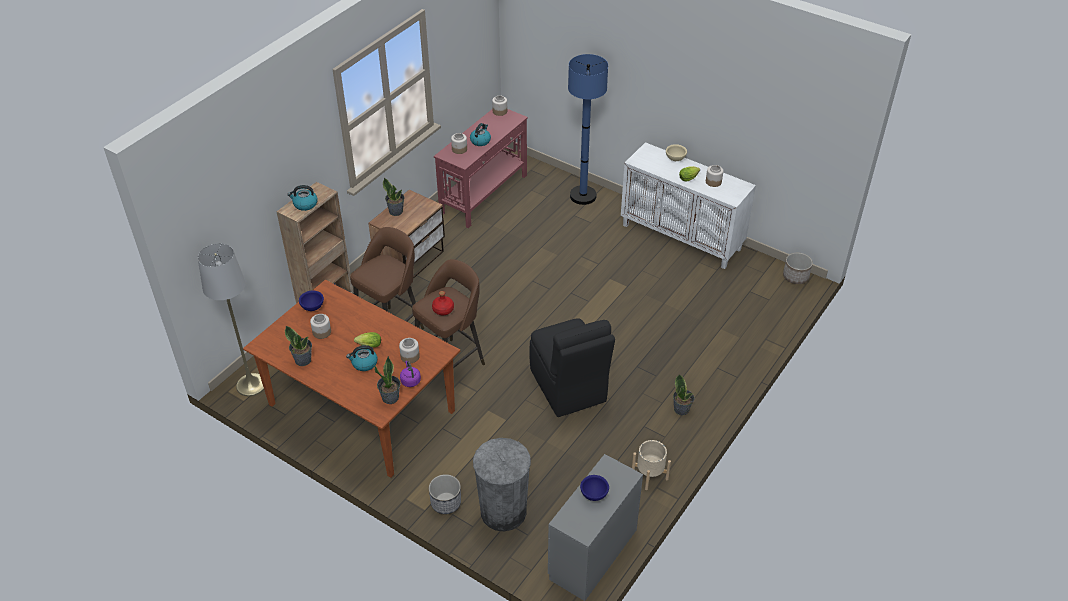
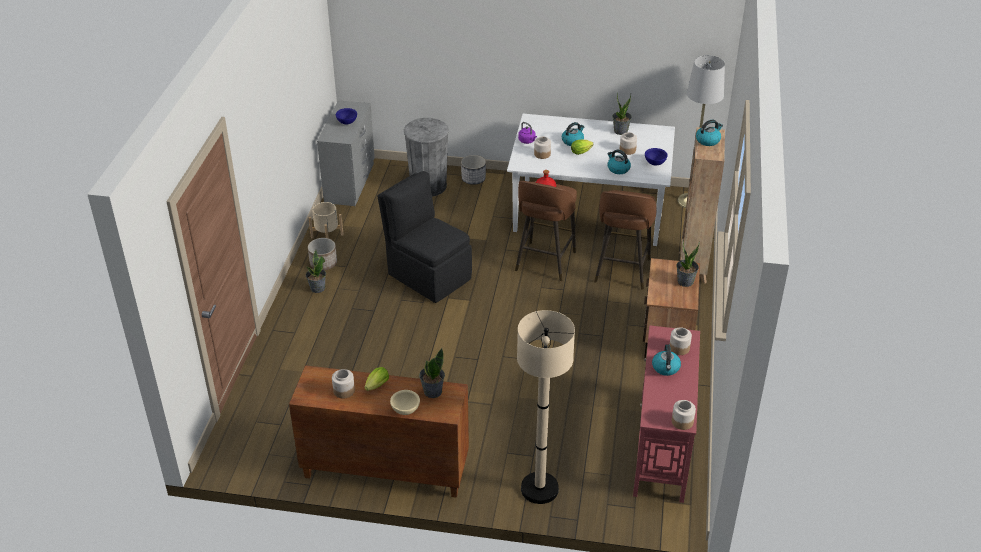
camera: 155 degrees right, 5 degrees down
(353, 312) = (618, 169): none -> kettle
(362, 407) = (588, 212): brown dining table -> white dining table
(390, 398) = (532, 128): potted plant -> potted plant (432, 391)
(583, 196) = (539, 489): blue floor lamp -> beige floor lamp
(682, 237) = (384, 470): white cabinet -> brown cabinet
(795, 276) = (228, 462): planter -> planter (323, 263)

